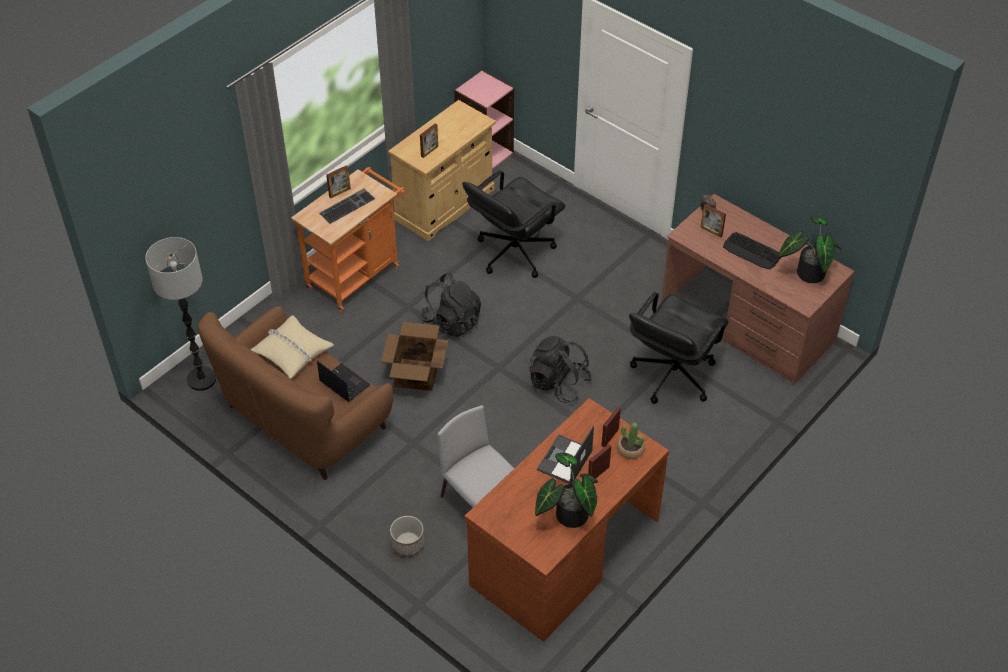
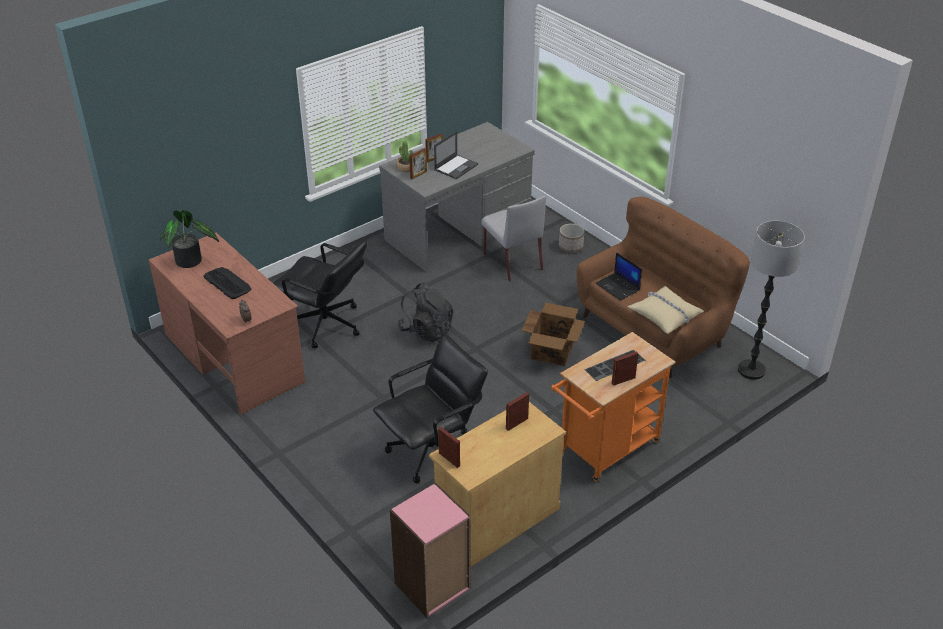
camera: 170 degrees left, 10 degrees down
(452, 321) = (511, 392): black backpack -> none
(563, 552) = (459, 232): brown desk -> grey desk
(567, 514) = (464, 143): potted plant -> none
(672, 375) = (325, 325): black office chair -> black office chair turned 75 degrees clockwise
(711, 231) = (253, 303): picture frame -> picture frame (449, 459)

